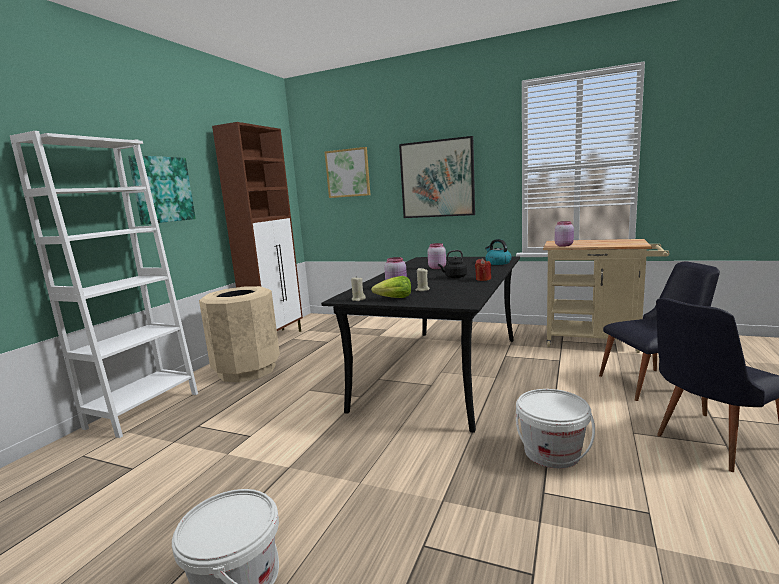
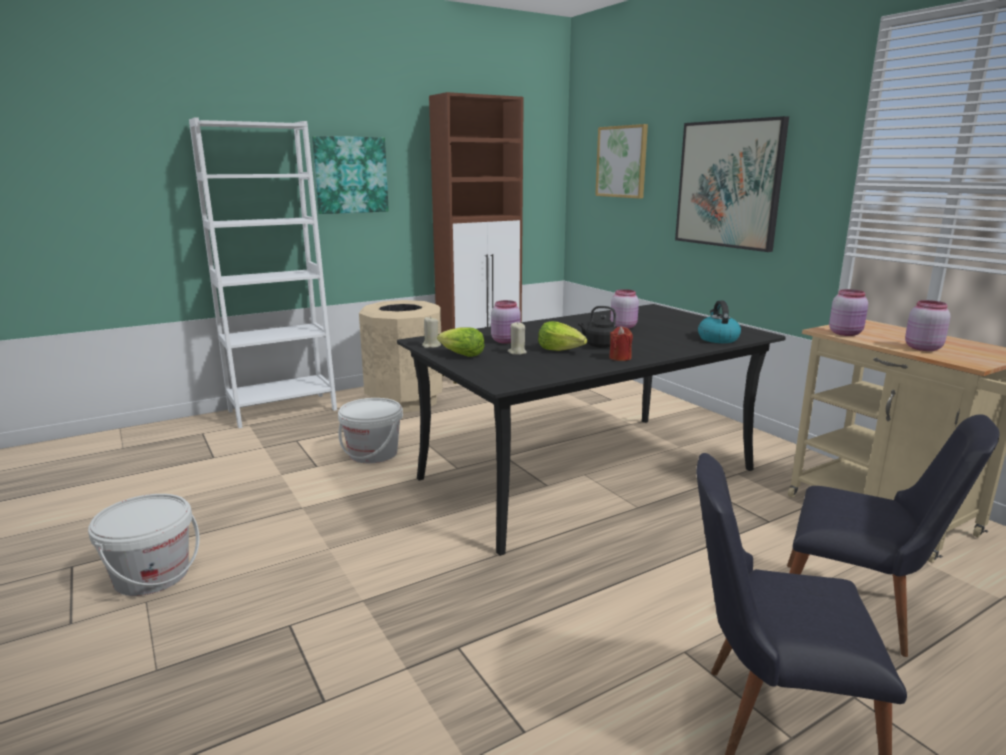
camera: 35 degrees right, 5 degrees up
(442, 283) = (560, 350): none -> lettuce
(552, 453) = (540, 617): white bucket -> white bucket (373, 453)
(606, 244) = (921, 348): none -> pink jar

